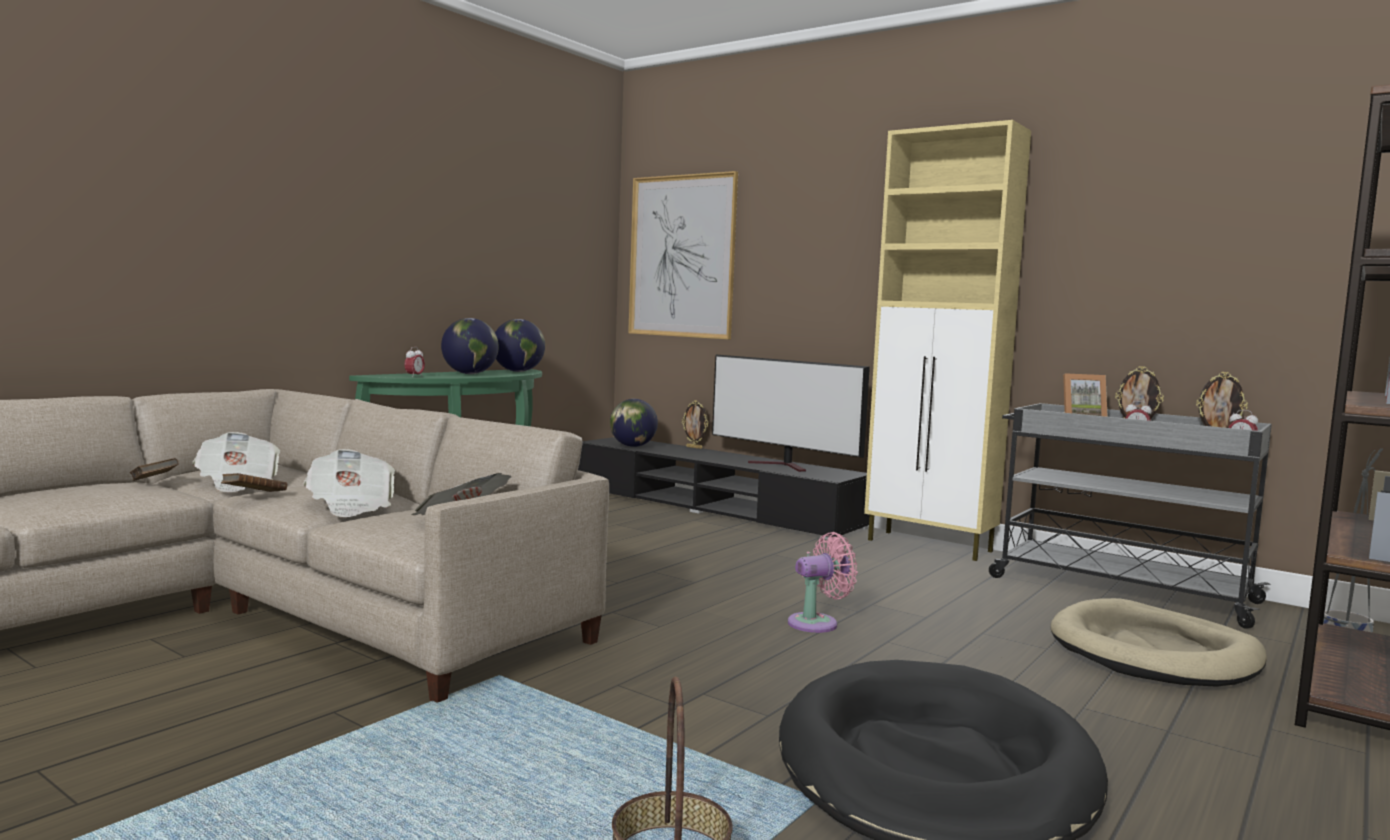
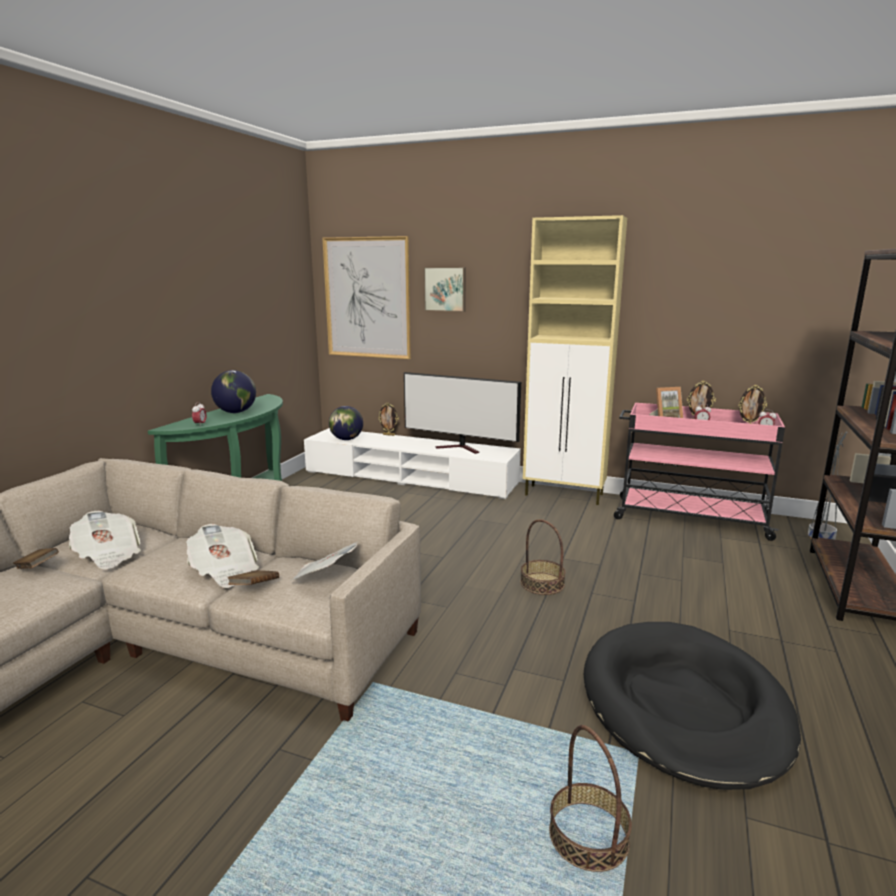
camera: 15 degrees left, 10 degrees up
(254, 496) = (140, 573): brown book -> brown book (254, 588)
(518, 371) = (266, 401): globe -> none
(713, 508) = (410, 478): black tv stand -> white tv stand
(781, 241) = (445, 289): none -> picture
(817, 623) = (542, 583): pink fan -> basket
(1118, 589) = (688, 517): grey cart -> pink cart
(1154, 653) = (738, 572): beige dog bed -> none

